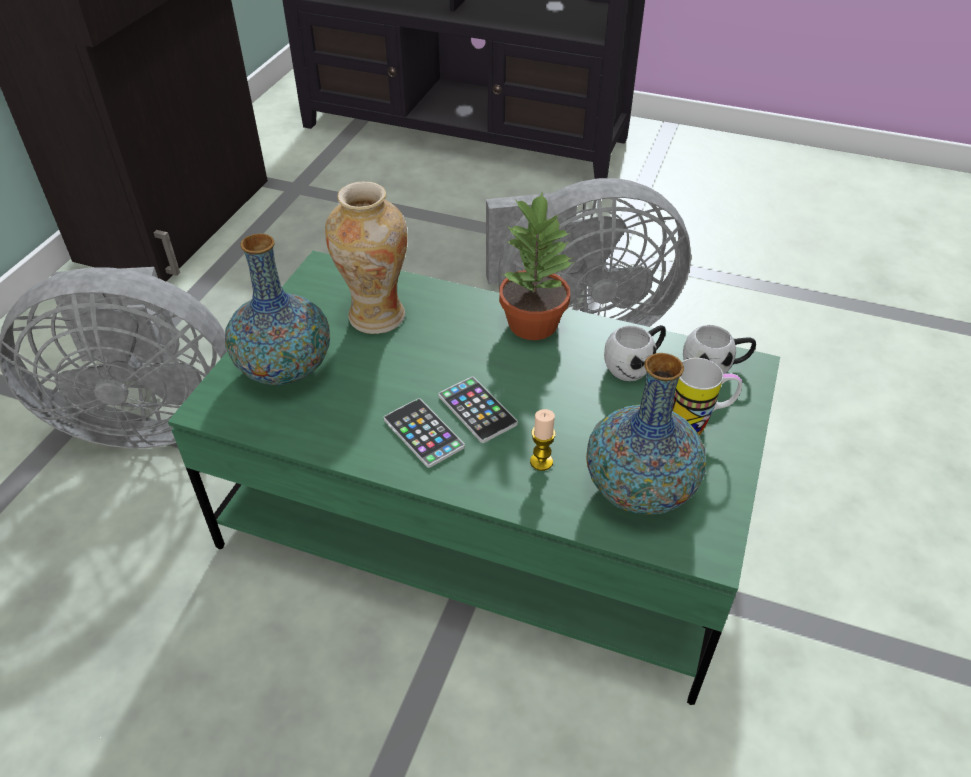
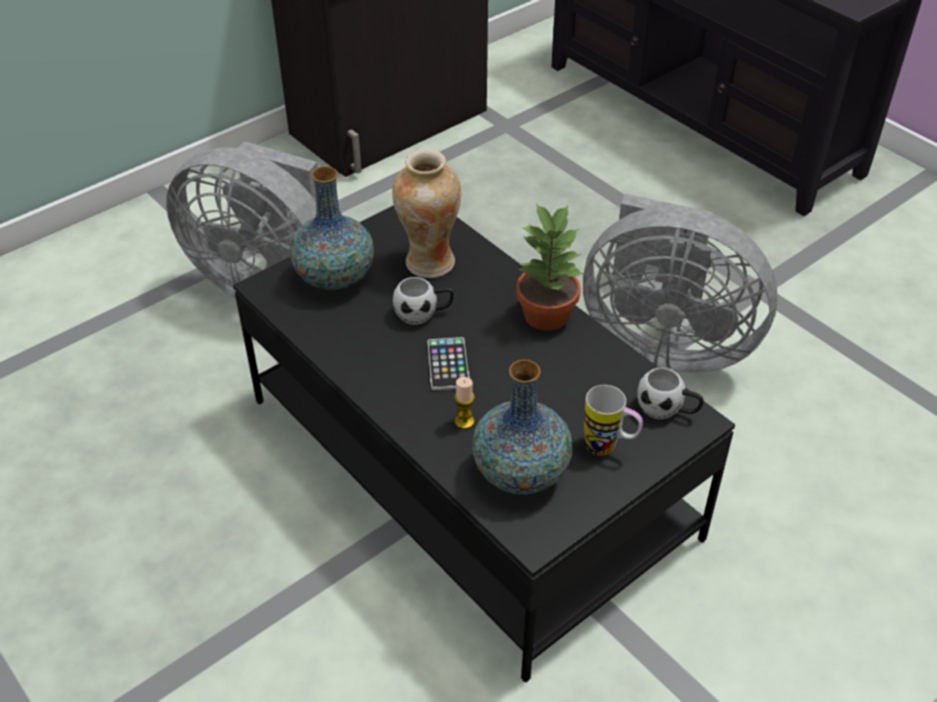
camera: 30 degrees right, 0 degrees up
(423, 433) = (396, 365): phone -> none
(486, 515) = (469, 467): green coffee table -> black coffee table
(635, 365) = (601, 380): white mug -> white mug (424, 313)

